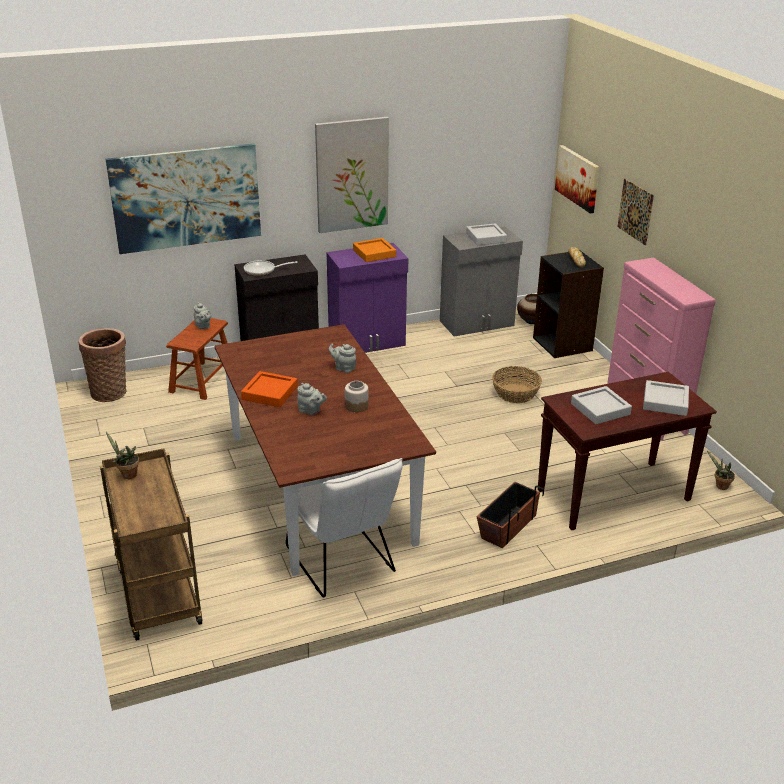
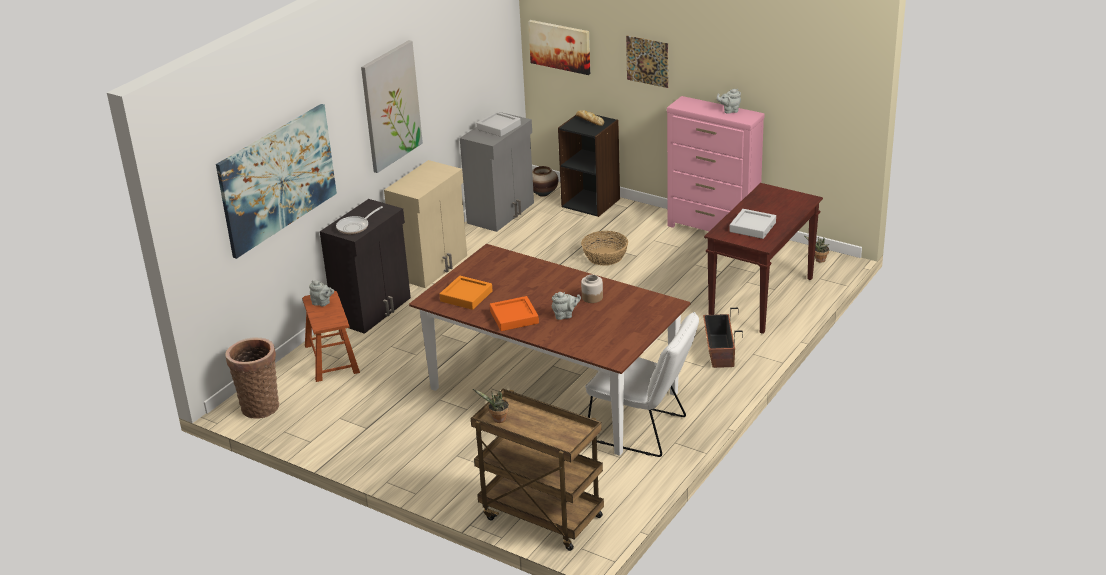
camera: 35 degrees left, 0 degrees up
(343, 368) = (540, 276): grey teapot -> grey teapot (729, 111)
(368, 343) = (432, 267): purple cabinet -> beige cabinet
(374, 253) = (427, 175): orange tray -> orange tray (466, 296)
(665, 402) = (785, 204): grey tray -> none

